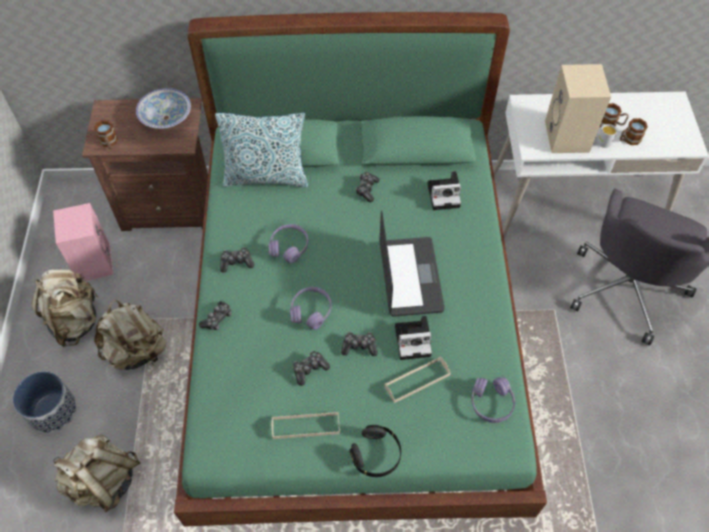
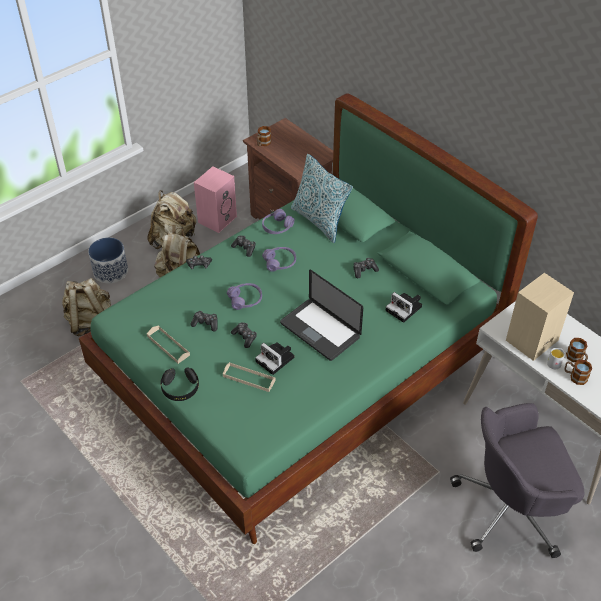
camera: 50 degrees right, 10 degrees down
(166, 118) = (307, 152): bowl -> none
(410, 277) = (320, 330): laptop -> laptop turned 90 degrees clockwise
(491, 403) = (270, 424): purple headphones -> purple headphones (277, 227)

